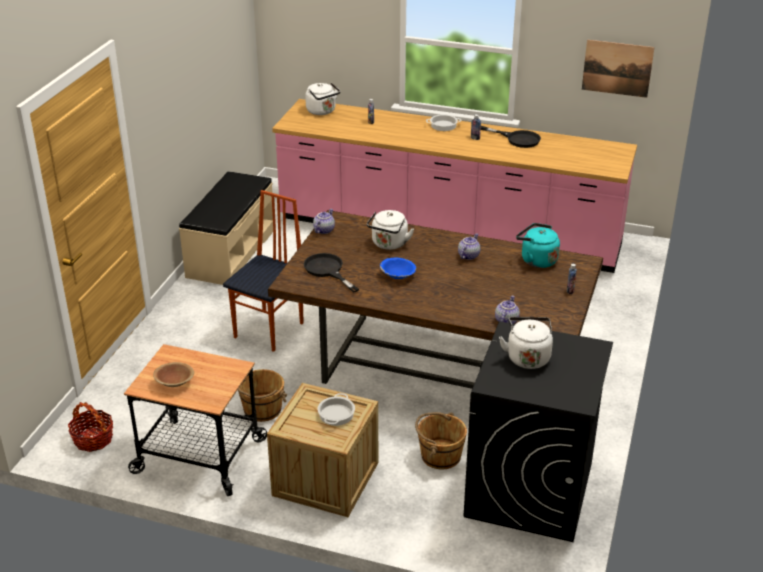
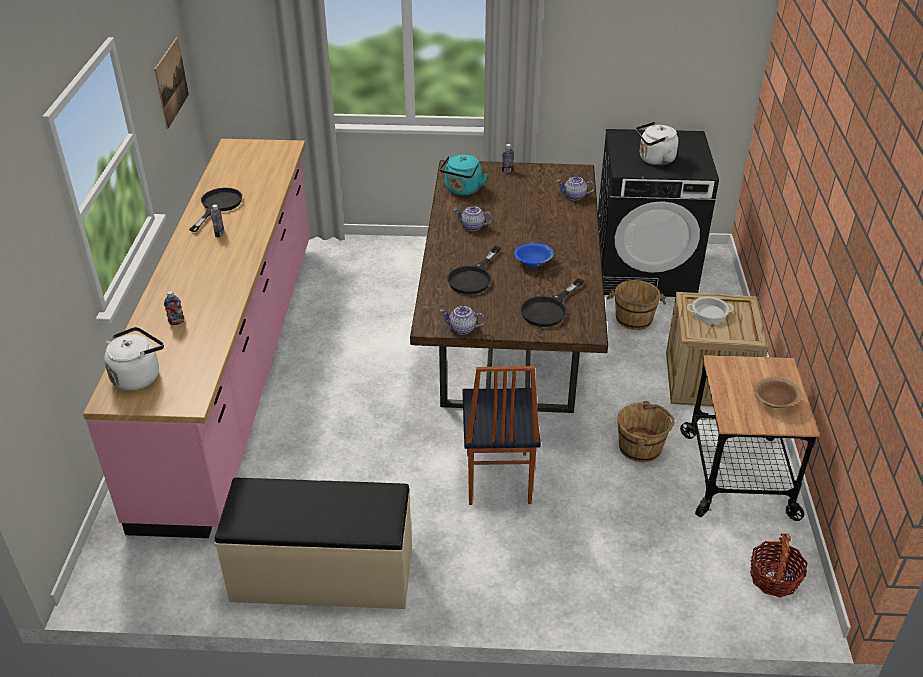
camera: 105 degrees left, 5 degrees up
(270, 330) = (496, 479): chair -> chair turned 105 degrees counterclockwise
(389, 244) = (473, 277): white kettle -> black frying pan
(443, 125) = (182, 261): cooking pot -> none

